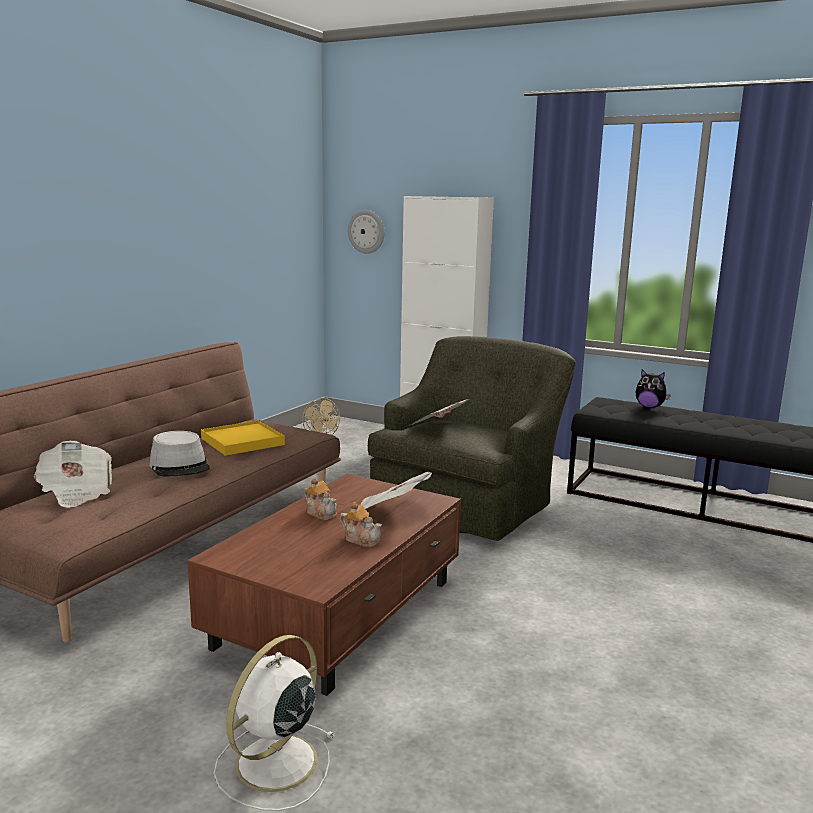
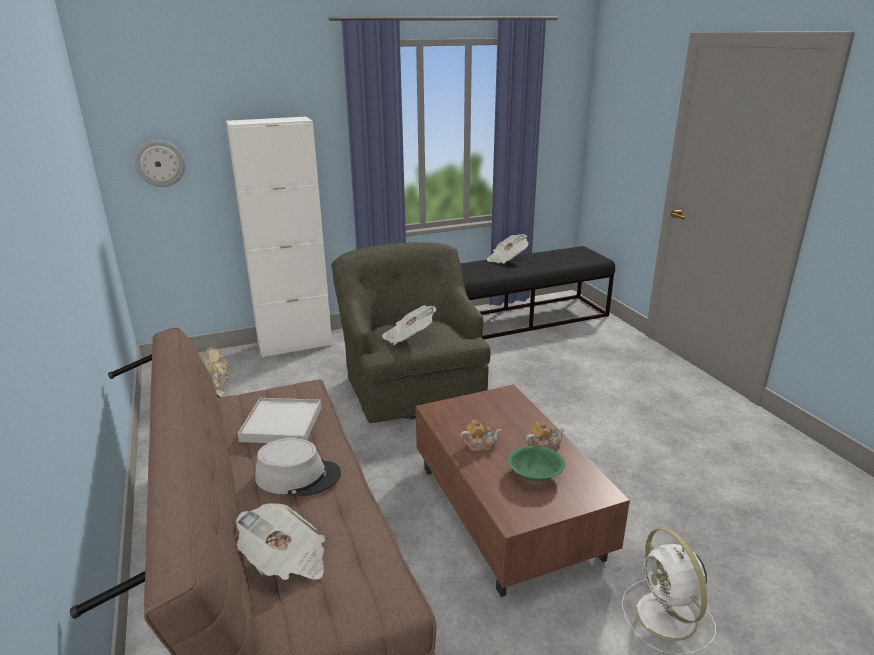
camera: 50 degrees left, 10 degrees up
(242, 441) = (282, 424): yellow tray -> white tray
(304, 547) = (535, 475): none -> green bowl
(392, 510) = (507, 416): newspaper -> newspaper (506, 259)
(649, 407) = (469, 265): plush toy -> none

